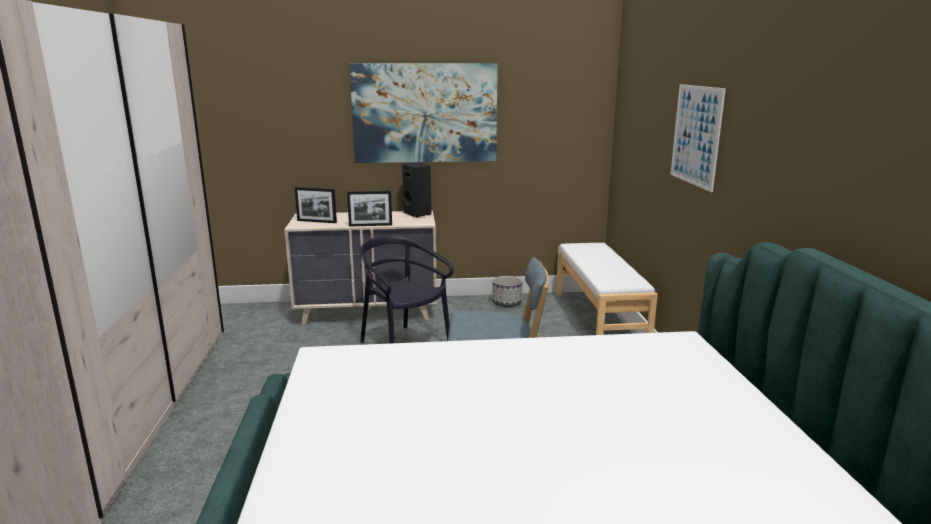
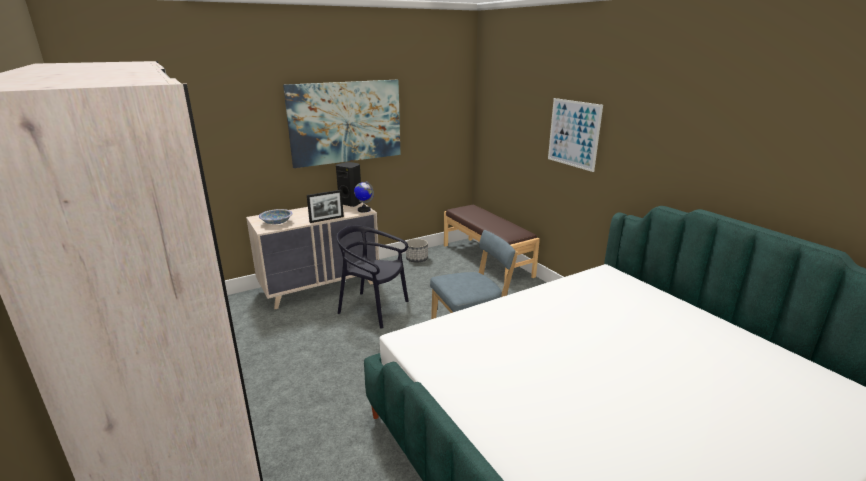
camera: 25 degrees left, 5 degrees up
(317, 221) = (276, 222): picture frame -> bowl
(423, 222) = (364, 210): none -> globe
(599, 320) = (487, 260): white bench -> brown bench

